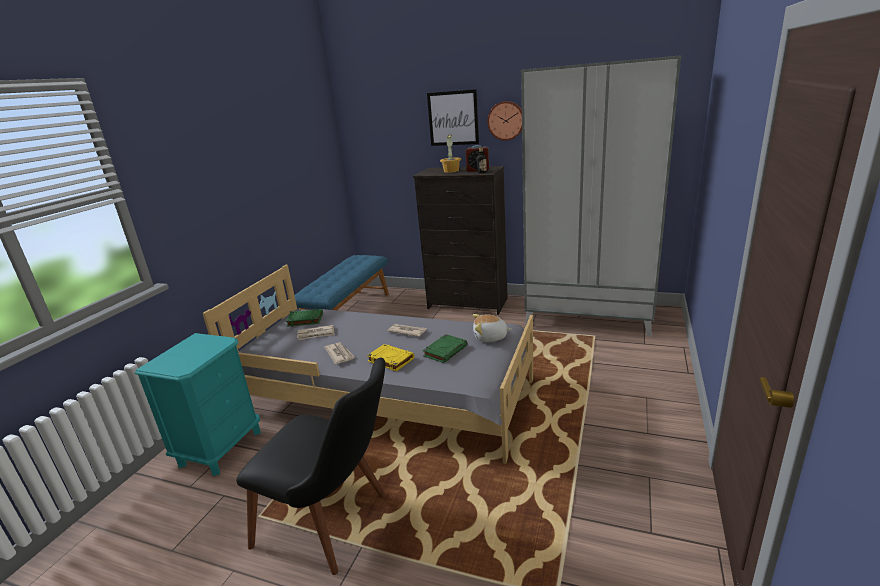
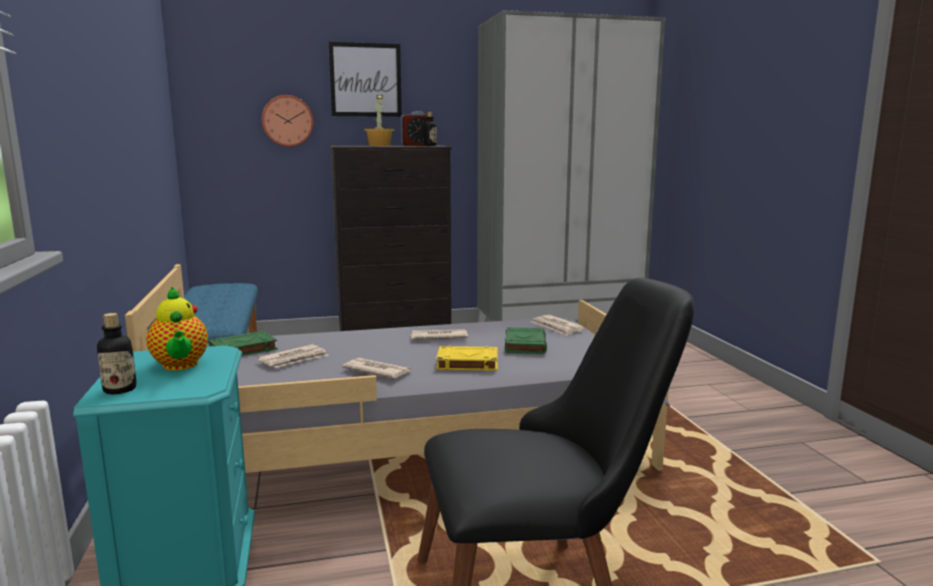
camera: 35 degrees left, 10 degrees down
(160, 362) = (120, 389): none -> bottle
(198, 350) = (180, 366): none -> teapot
(490, 337) = (557, 327): plush toy -> newspaper
(506, 120) = (438, 88): wall clock -> wall clock (288, 121)

